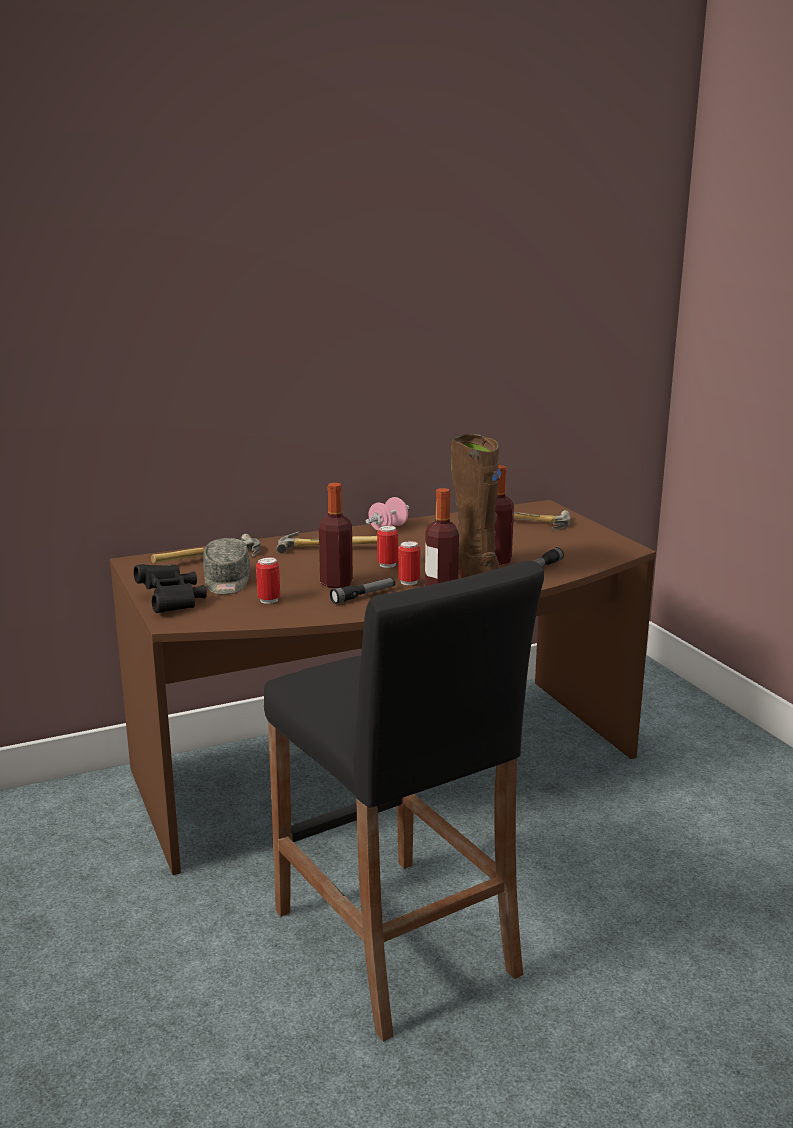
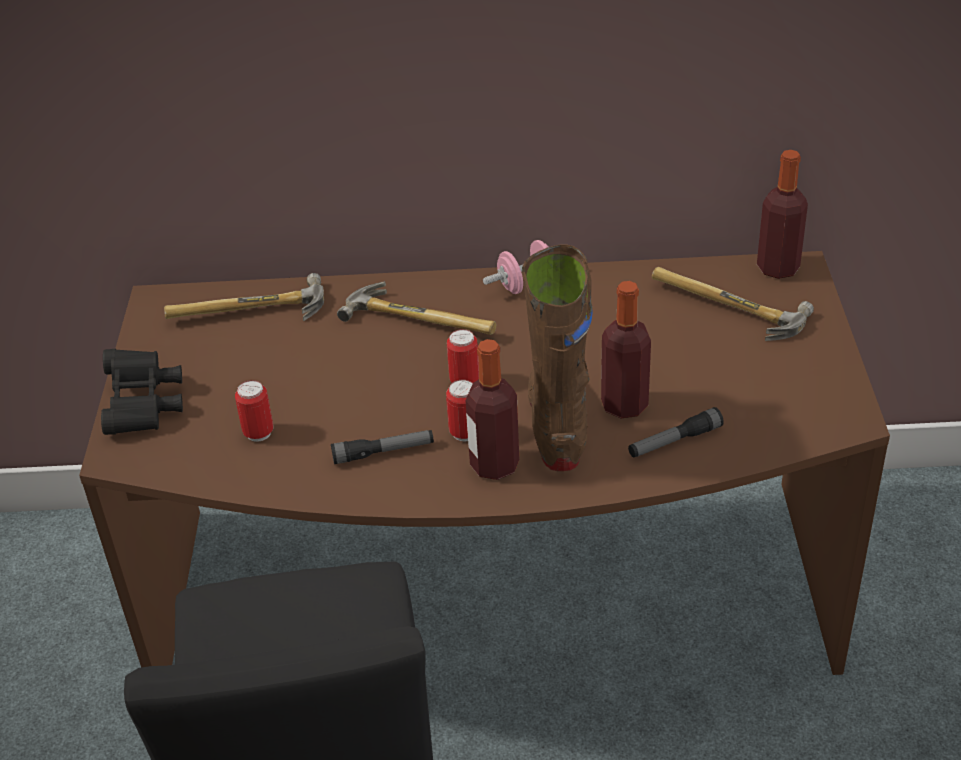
camera: 25 degrees right, 20 degrees up
(227, 581) = (236, 374): grey cap -> none
(336, 583) = (368, 412): bottle -> bottle (778, 268)

